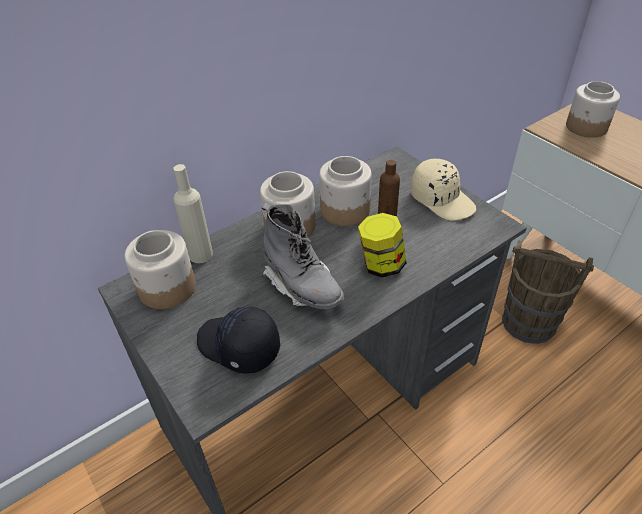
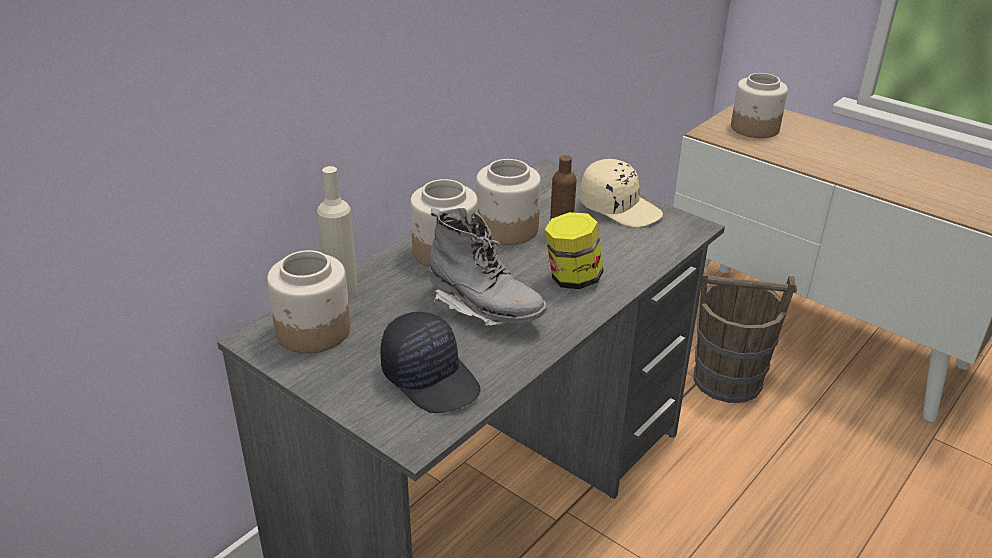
camera: 15 degrees left, 10 degrees down
(238, 347) = (431, 378): black cap -> black cap turned 150 degrees counterclockwise

